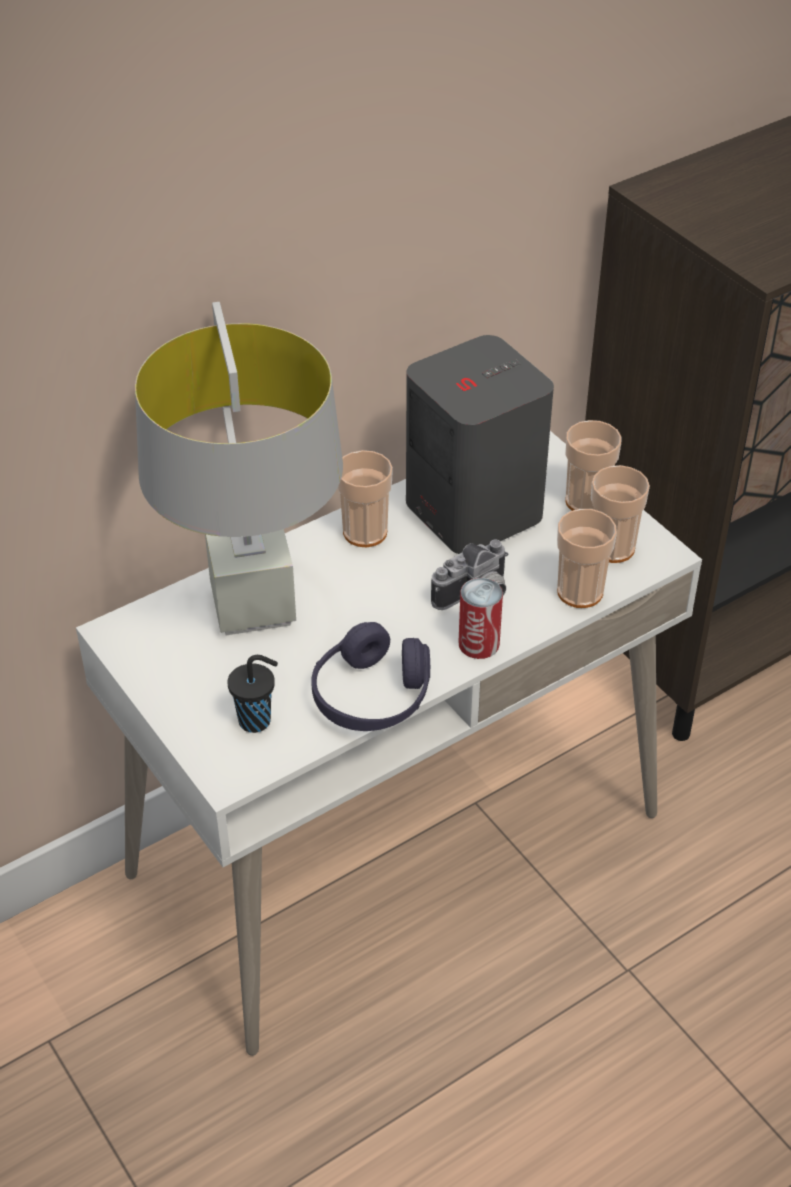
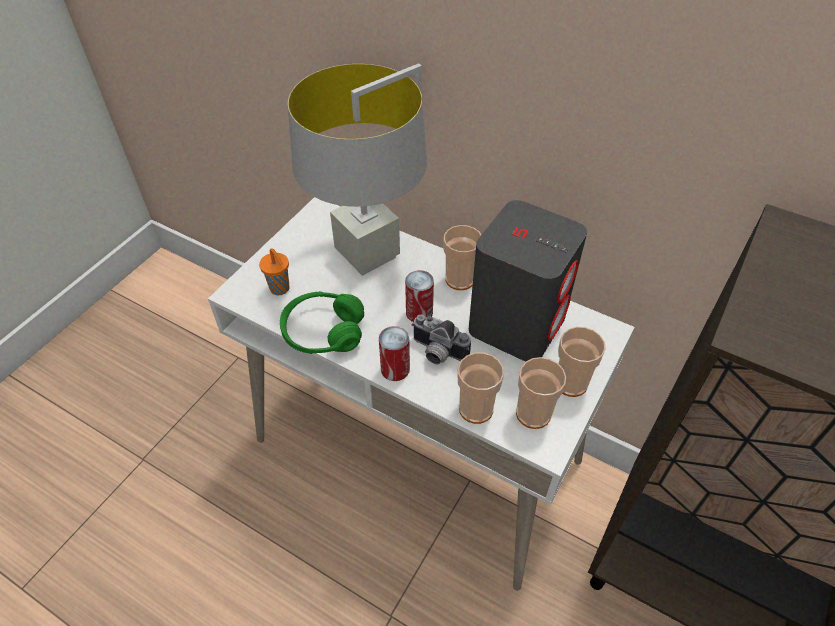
camera: 65 degrees right, 5 degrees up
(257, 720) = (280, 289): black cup -> orange cup
(371, 695) = (323, 332): purple headphones -> green headphones
(398, 590) = (419, 312): none -> can

